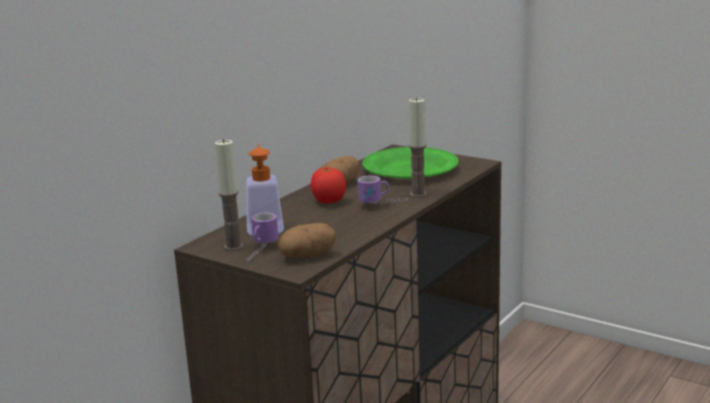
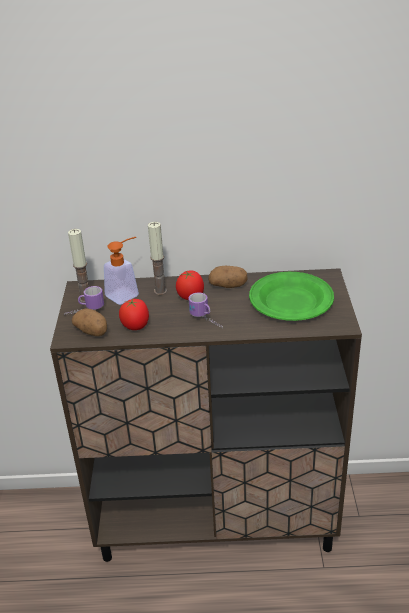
camera: 55 degrees right, 15 degrees up
(335, 234) = (136, 326): none -> tomato
(418, 194) = (242, 326): candle -> candle (160, 291)

